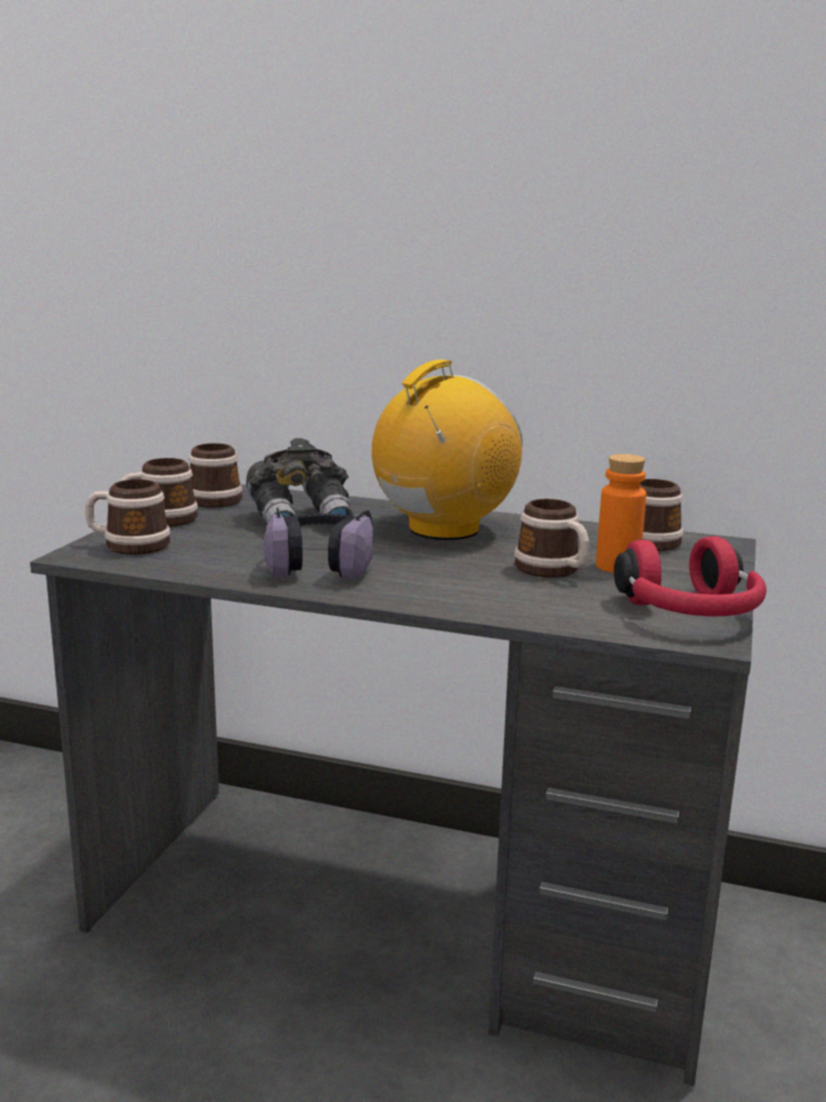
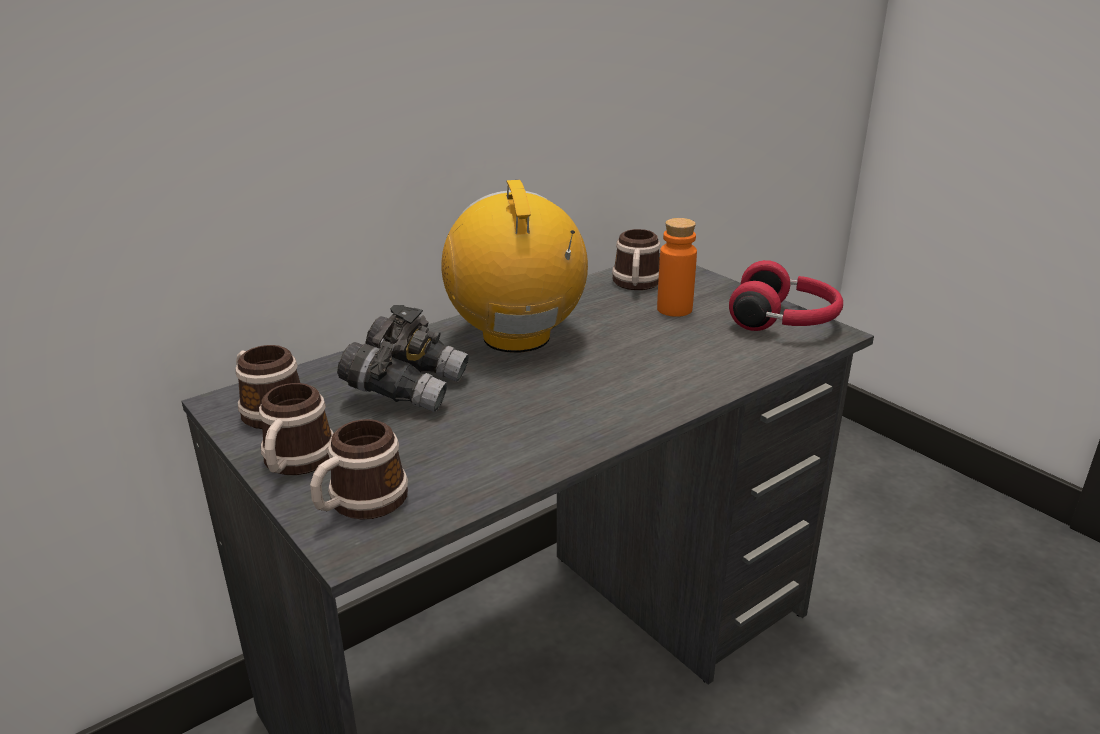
camera: 55 degrees left, 10 degrees up
(322, 564) = (544, 415): headphones -> none
(553, 571) = (661, 332): mug -> none

